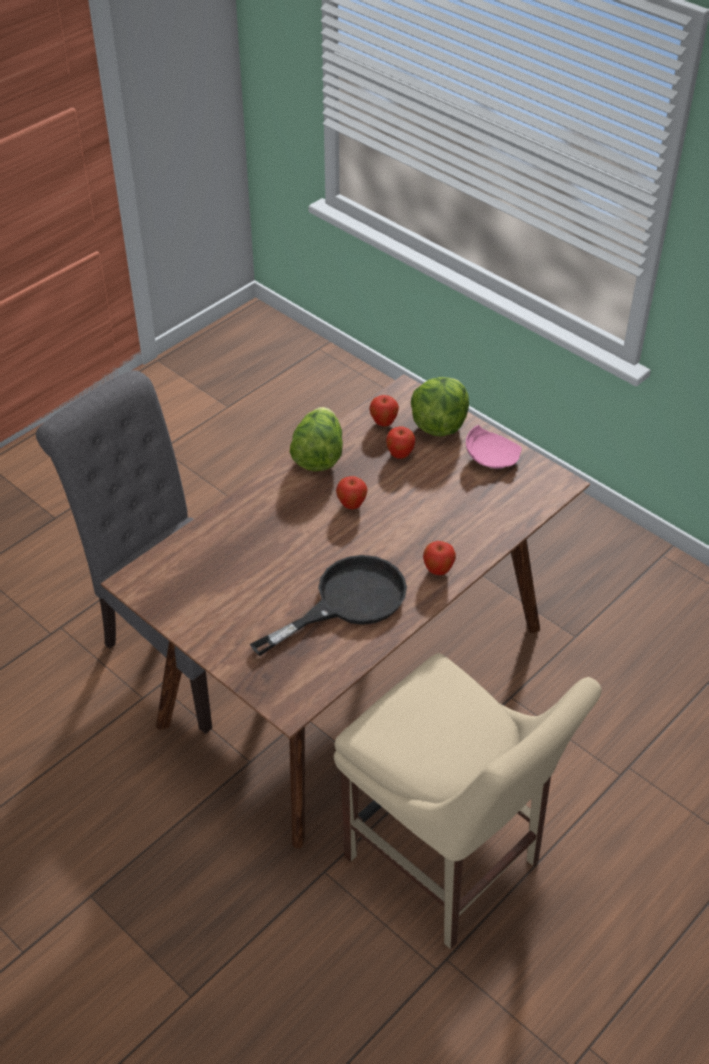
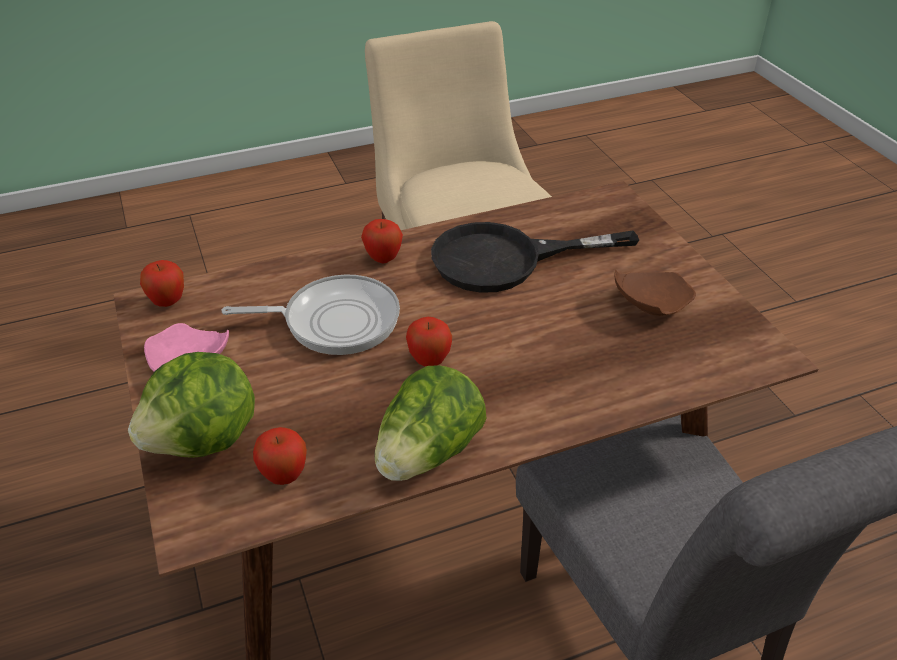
camera: 155 degrees left, 5 degrees down
(225, 597) = (649, 303): none -> brown plate
(400, 455) = (306, 410): apple -> apple (168, 302)
(430, 511) = (334, 321): none -> frying pan

